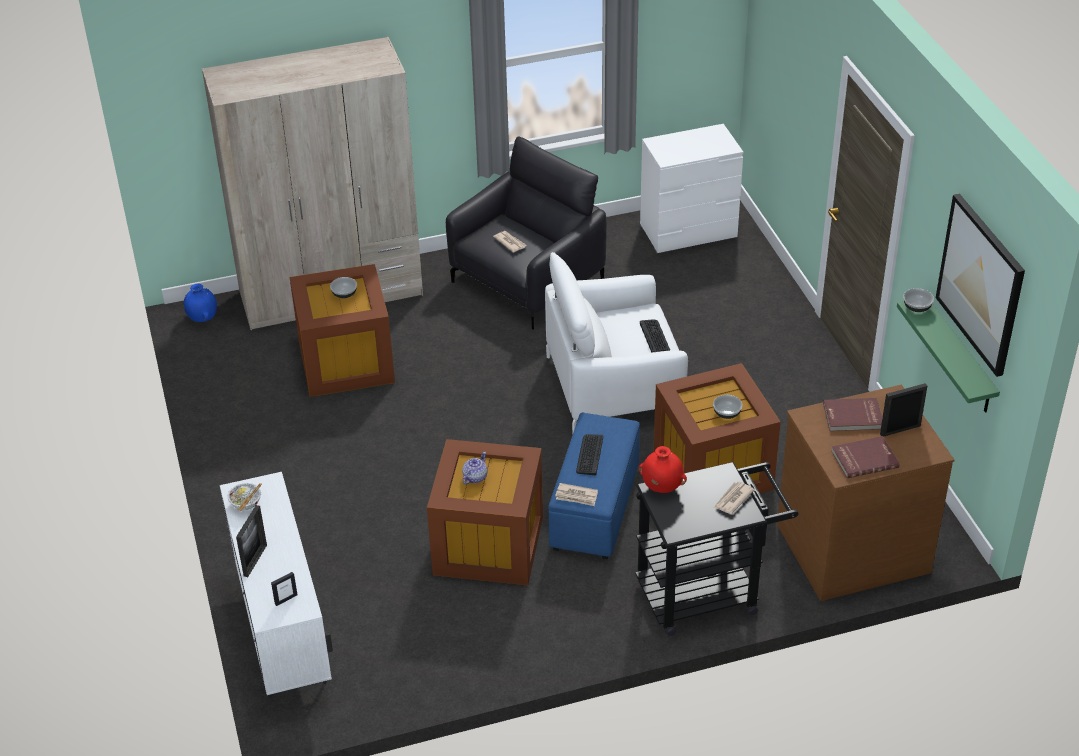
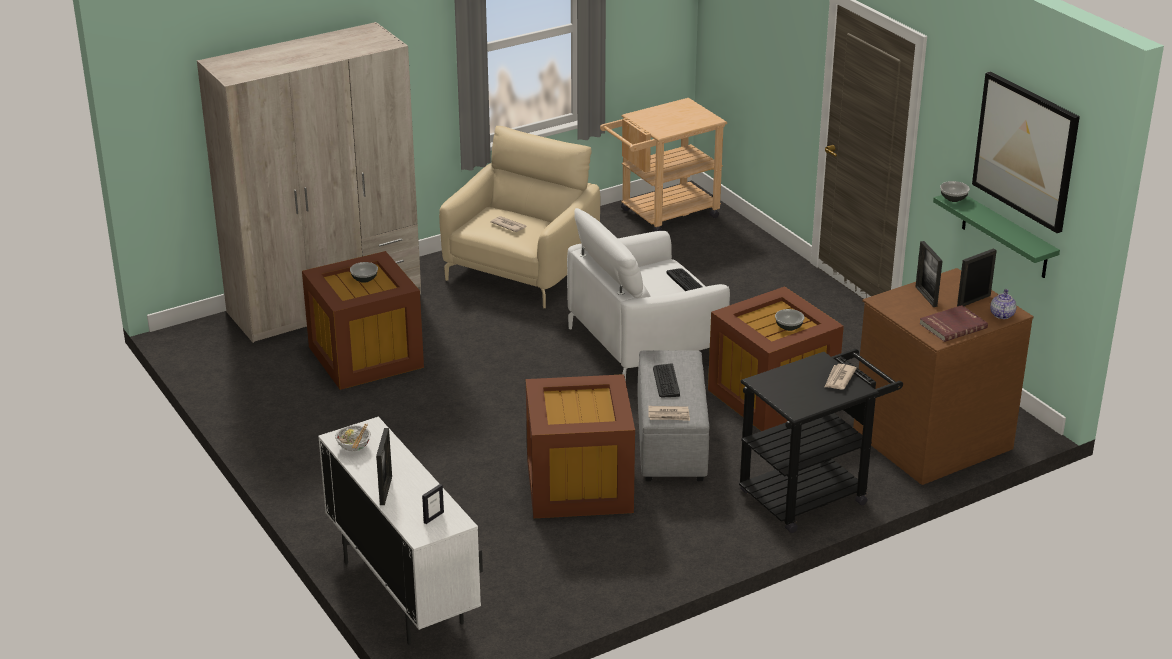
camera: 15 degrees left, 10 degrees down
(202, 319) = (197, 339): blue vase -> none
(474, 477) = (567, 407): teapot -> teapot (1001, 315)
(527, 281) = (521, 271): black armchair -> beige armchair
(594, 508) = (671, 442): blue ottoman -> grey ottoman
(661, 487) = (766, 379): red vase -> none
(689, 232) = (662, 215): white dresser -> beige cart
(853, 417) = (926, 296): red book -> picture frame

